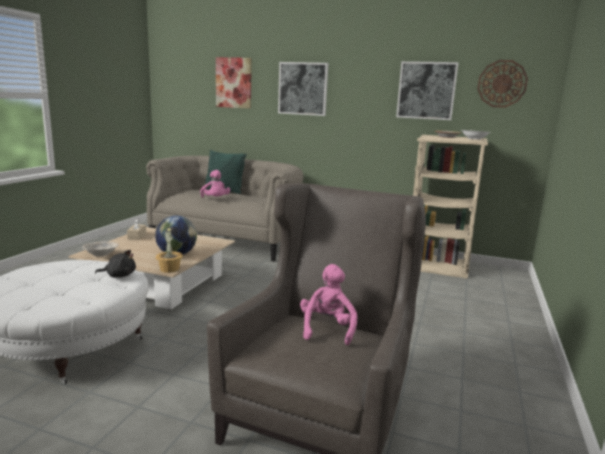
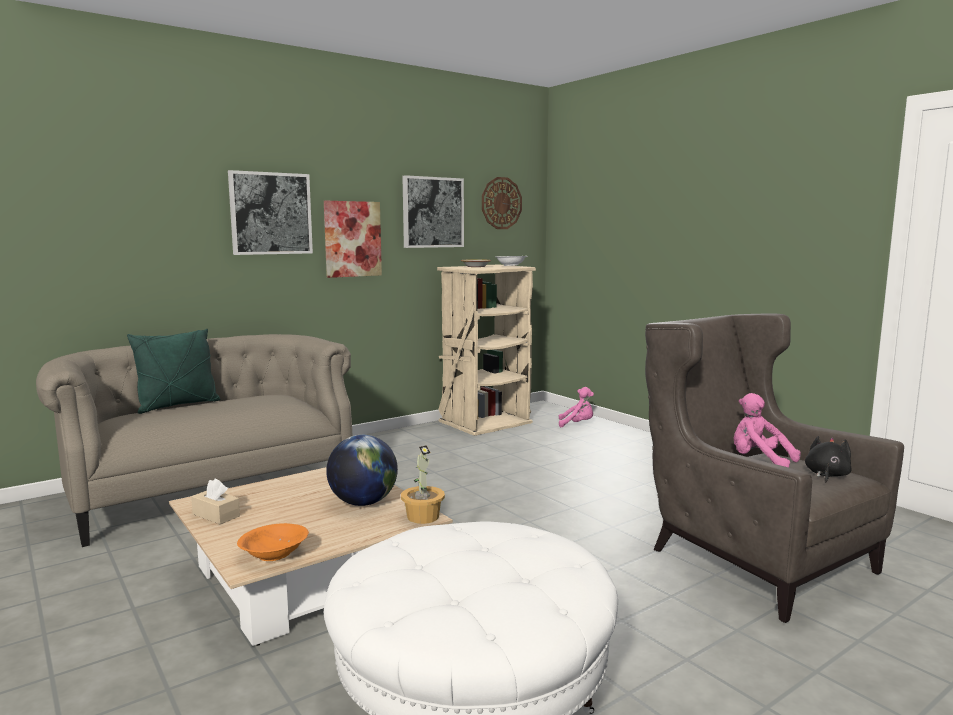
camera: 55 degrees left, 5 degrees down
(101, 255) = (274, 555): beige bowl -> orange bowl
(119, 275) = (492, 530): black plush toy -> black plush toy (826, 475)
(215, 199) = (218, 417): pink plush toy -> pink plush toy (577, 424)
(234, 83) = (135, 205): picture -> picture (352, 239)

